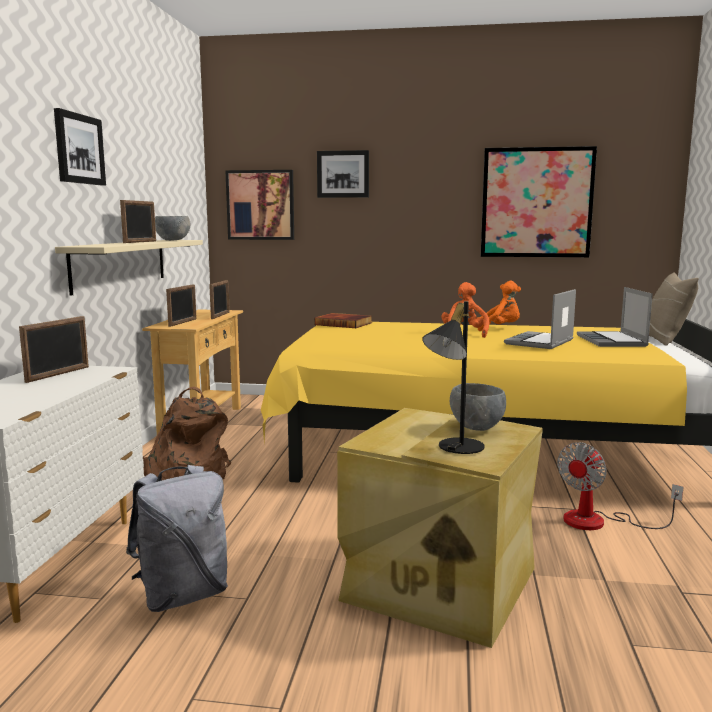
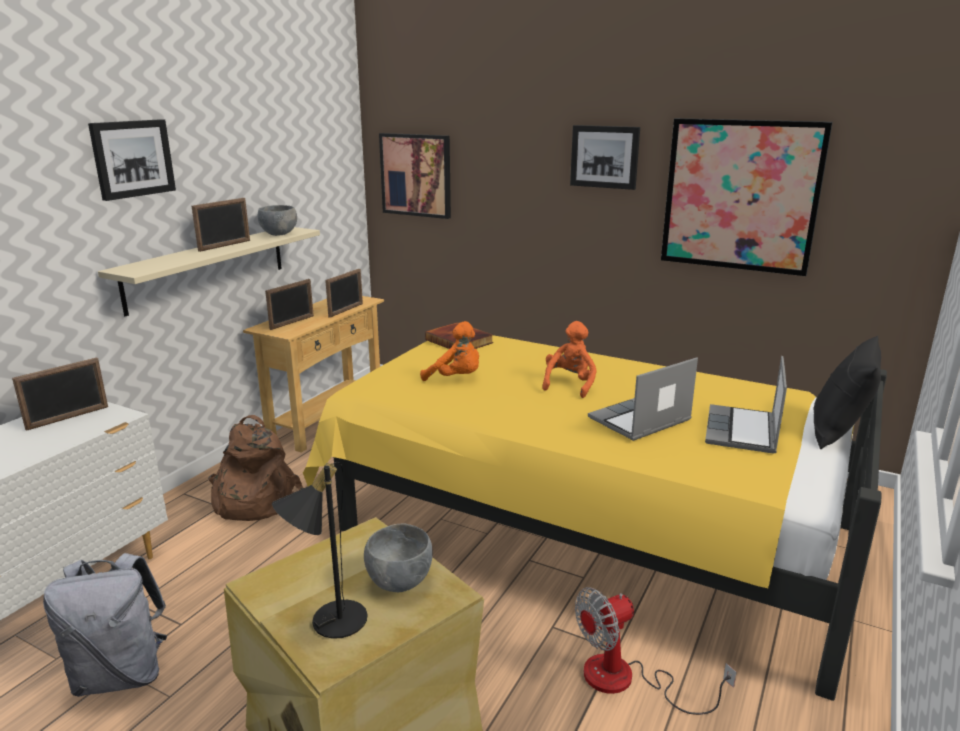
camera: 20 degrees right, 10 degrees up
(343, 174) = (503, 143): picture -> picture (604, 156)
(499, 329) = (629, 377): orange plush toy -> orange plush toy (456, 378)
(664, 339) = (838, 431): beige pillow -> black pillow

